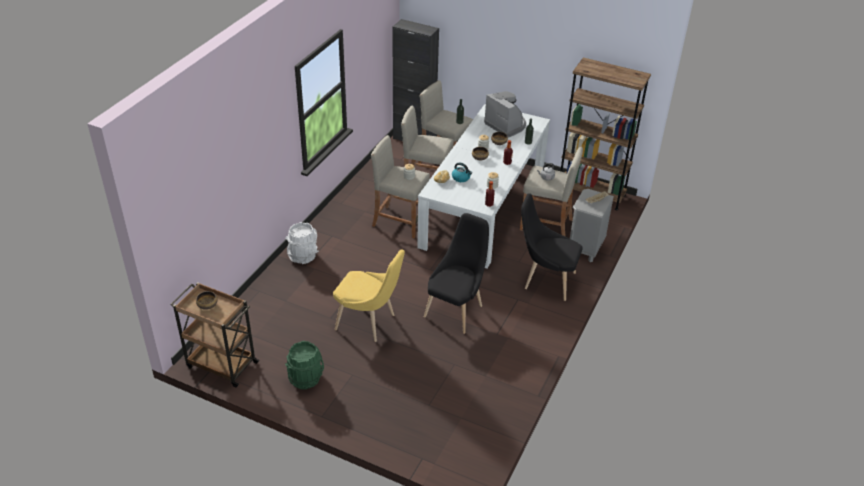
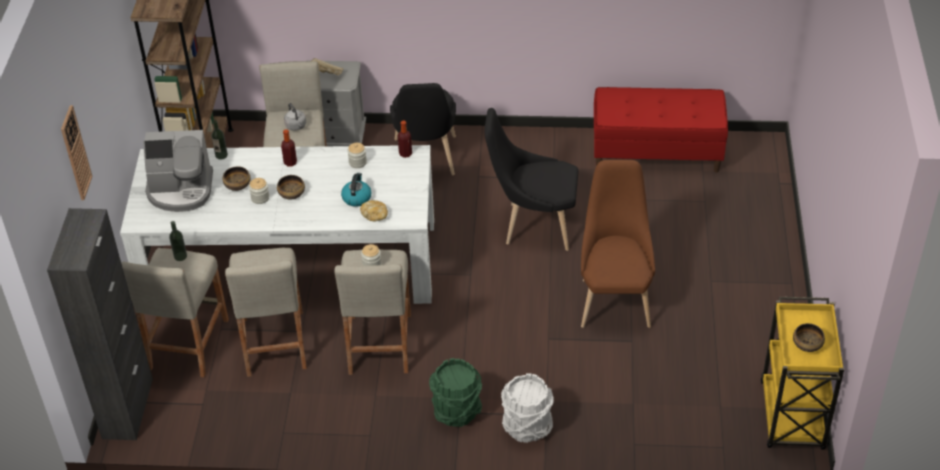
camera: 110 degrees left, 5 degrees up
(221, 364) = (792, 417): brown cart -> yellow cart
(305, 378) = (749, 321): green bucket -> green bucket (456, 411)
(369, 323) = (614, 298): yellow chair -> brown chair
(471, 28) = (75, 153): none -> wall clock
(495, 399) = (656, 152): none -> red bench
(506, 125) = (180, 190): coffee machine -> coffee machine turned 120 degrees counterclockwise

